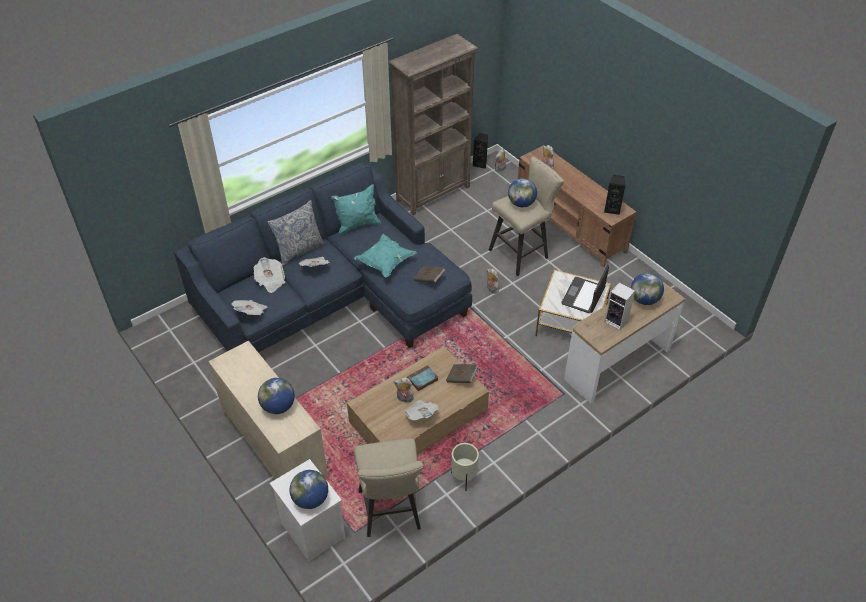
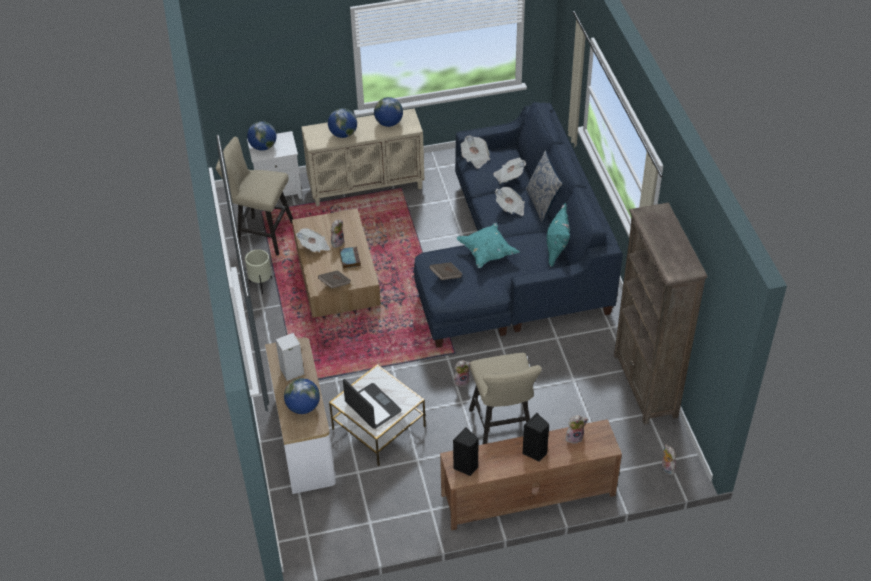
camera: 115 degrees right, 0 degrees up
(480, 164) = (686, 452): black speaker -> black speaker (535, 452)
(521, 203) = (503, 369): globe -> globe (389, 123)

